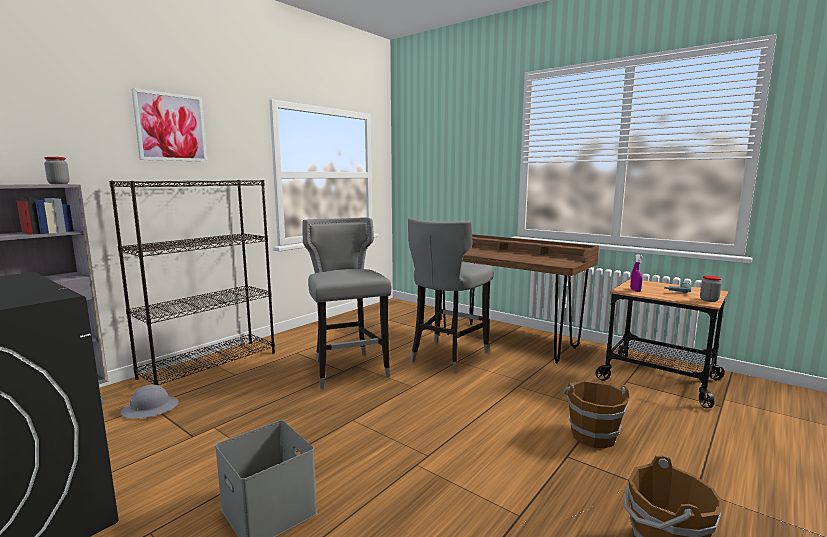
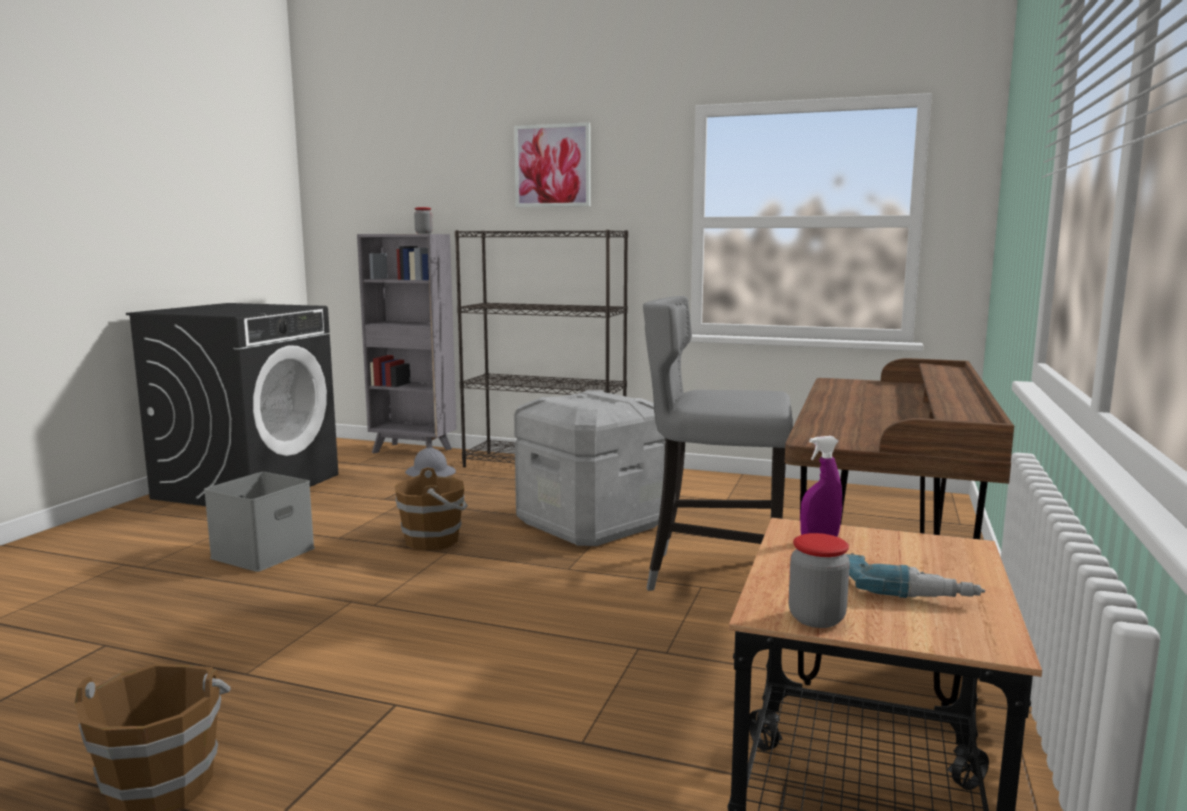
camera: 70 degrees right, 0 degrees up
(348, 369) = (592, 524): grey stool -> grey storage box
(593, 435) = (476, 730): brown bucket -> brown bucket (433, 541)

